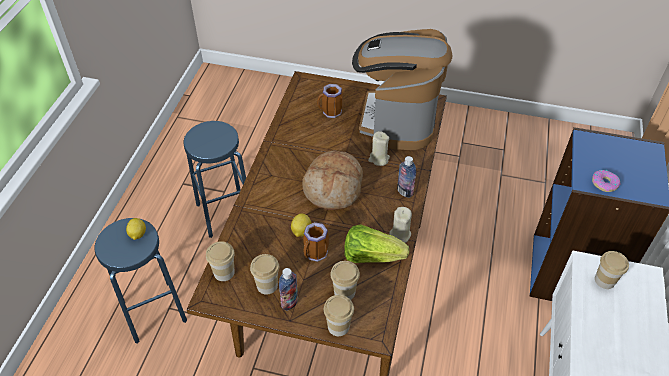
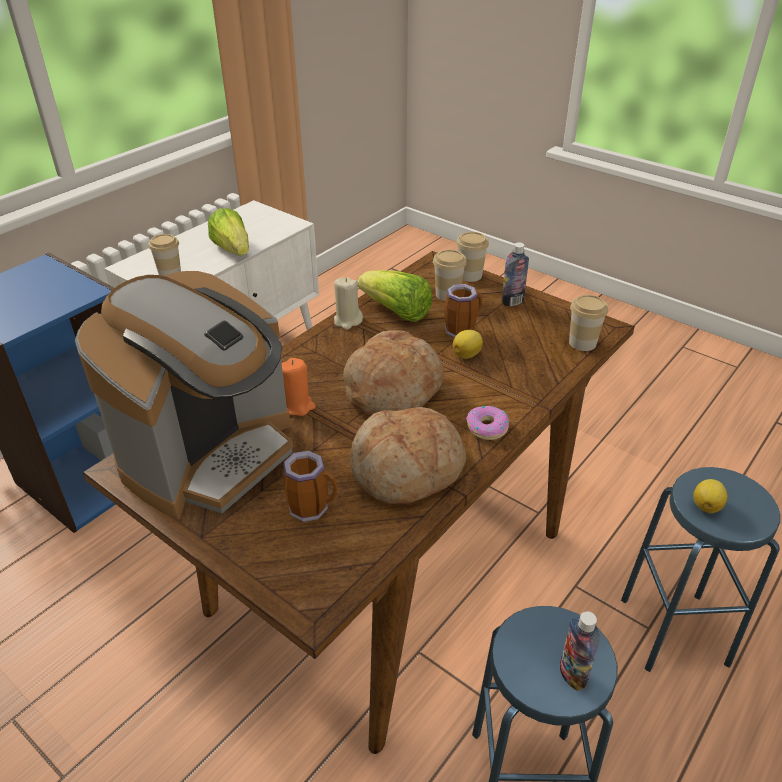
camera: 155 degrees left, 10 degrees down
(267, 285) = (532, 320): cup -> none
(297, 143) = (407, 470): none -> bread
(378, 159) = (297, 406): beige candle -> orange candle
(405, 192) = (300, 357): bottle -> bottle (572, 674)
(594, 337) = (233, 249): none -> lettuce
(604, 183) = (71, 285): donut -> donut (487, 427)

